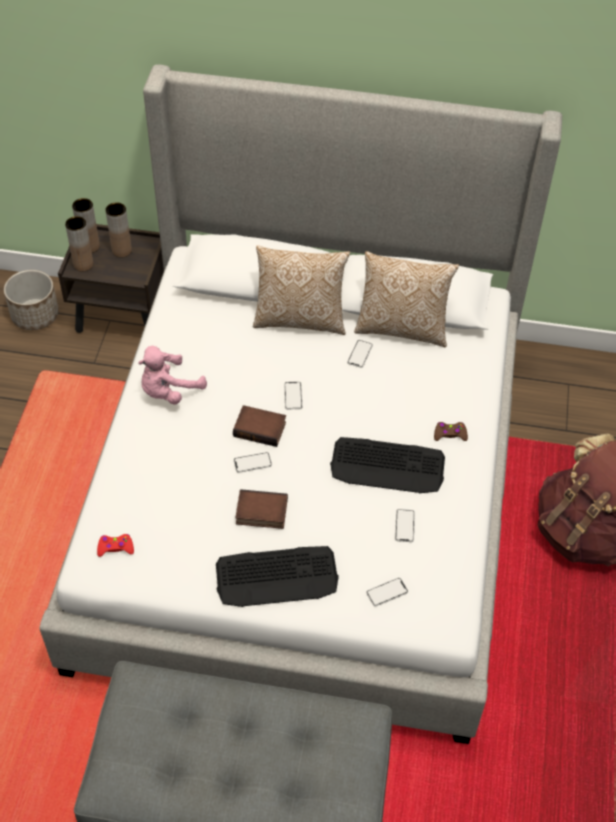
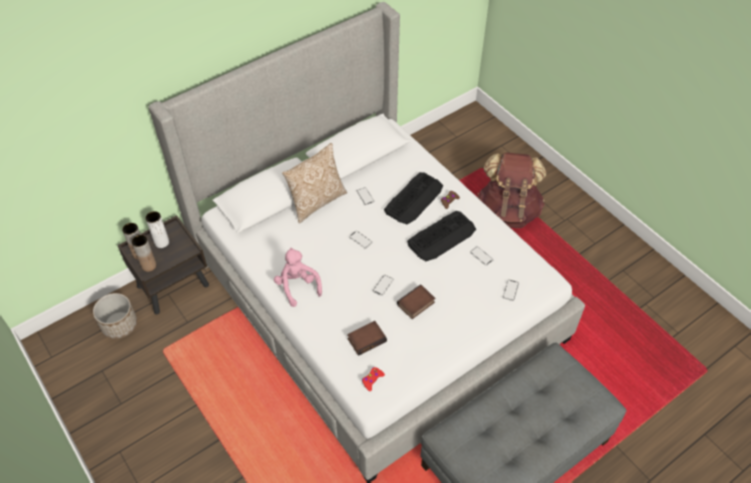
camera: 45 degrees left, 0 degrees up
(122, 250) = (162, 242): brown vase -> white vase
(169, 391) = (297, 286): pink plush toy -> pink plush toy turned 150 degrees clockwise
(261, 428) = (365, 267): book -> book (366, 339)
(277, 576) = (459, 325): keyboard -> keyboard (414, 198)
(402, 328) = (369, 170): pillow -> none

